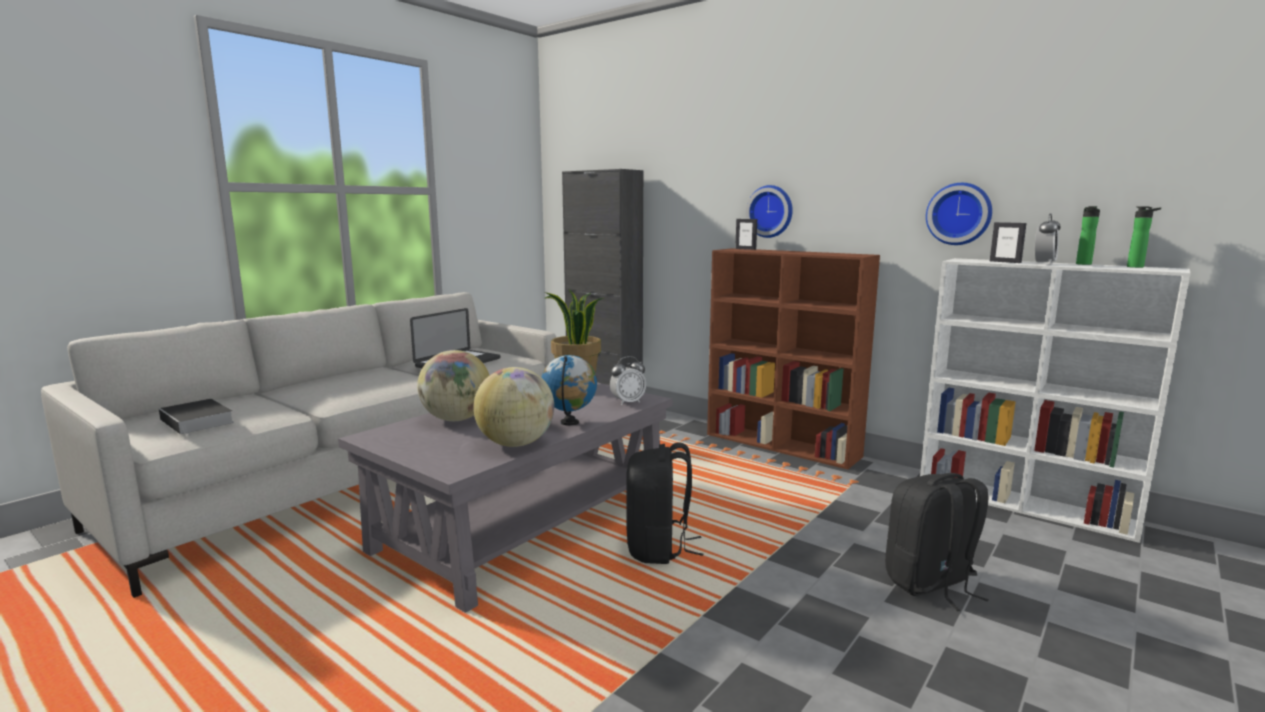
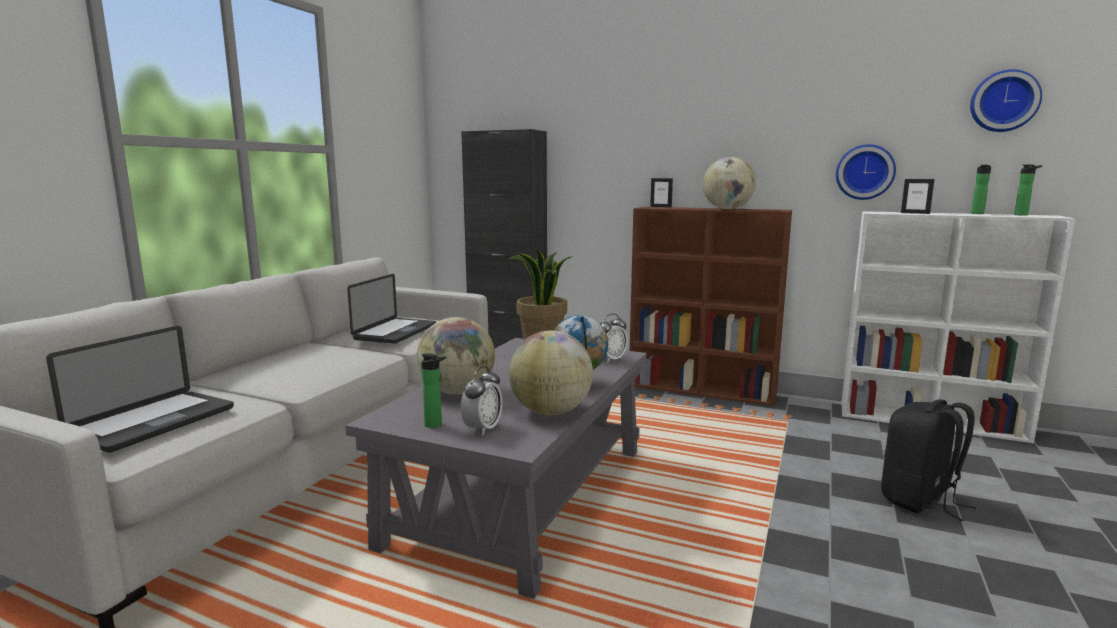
camera: 15 degrees left, 0 degrees up
(198, 421) = (153, 422): book -> laptop
(407, 445) = (435, 425): none -> bottle
(658, 548) = (671, 501): black backpack -> none
(770, 211) = (683, 171): wall clock -> wall clock (1003, 101)
(807, 252) = (727, 209): none -> globe
(1044, 263) = (948, 214): alarm clock -> alarm clock (482, 429)

